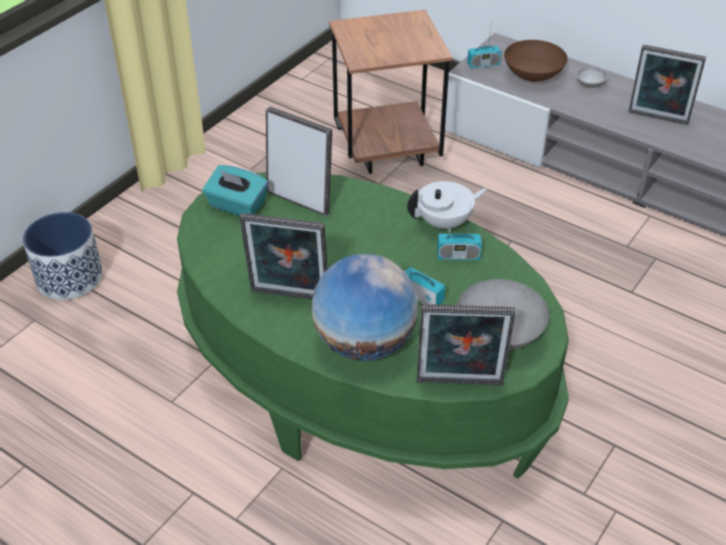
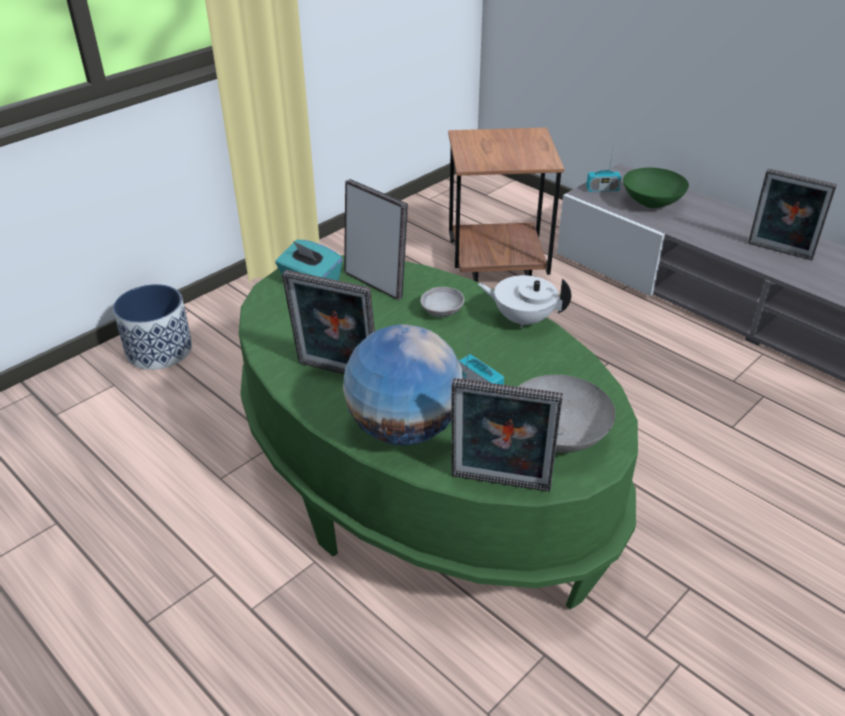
camera: 10 degrees right, 5 degrees down
(445, 223) = (523, 319): white teapot -> white teapot turned 150 degrees counterclockwise
(458, 255) = (530, 352): radio -> none
(533, 77) = (652, 204): brown bowl -> green bowl
(590, 84) = (711, 215): grey bowl -> grey bowl (442, 312)

